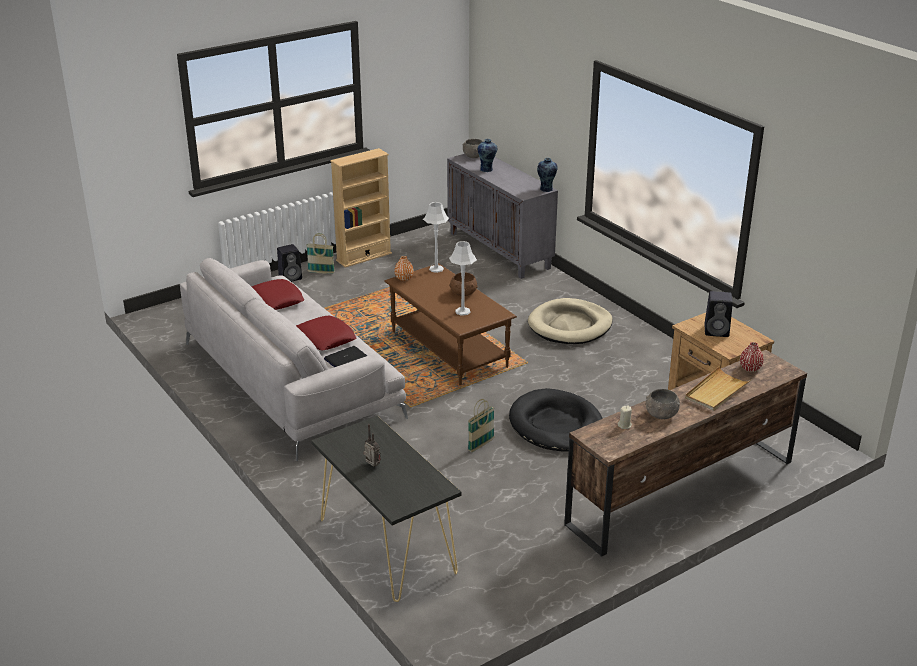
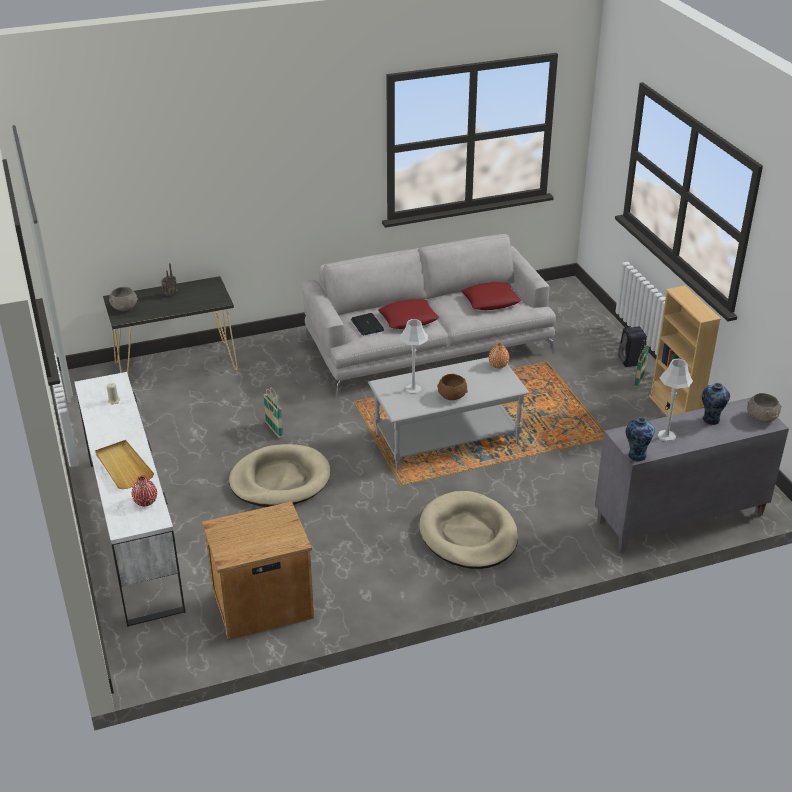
camera: 105 degrees right, 5 degrees up
(436, 269) = (513, 387): grey table lamp -> grey table lamp (666, 436)
(448, 350) = (447, 438): brown coffee table -> grey coffee table
(556, 425) = (280, 480): black dog bed -> beige dog bed
(661, 414) = (114, 424): grey bowl -> grey bowl (124, 307)
(680, 492) = (134, 531): brown tv stand -> white tv stand
(717, 331) = (261, 531): black speaker -> none

